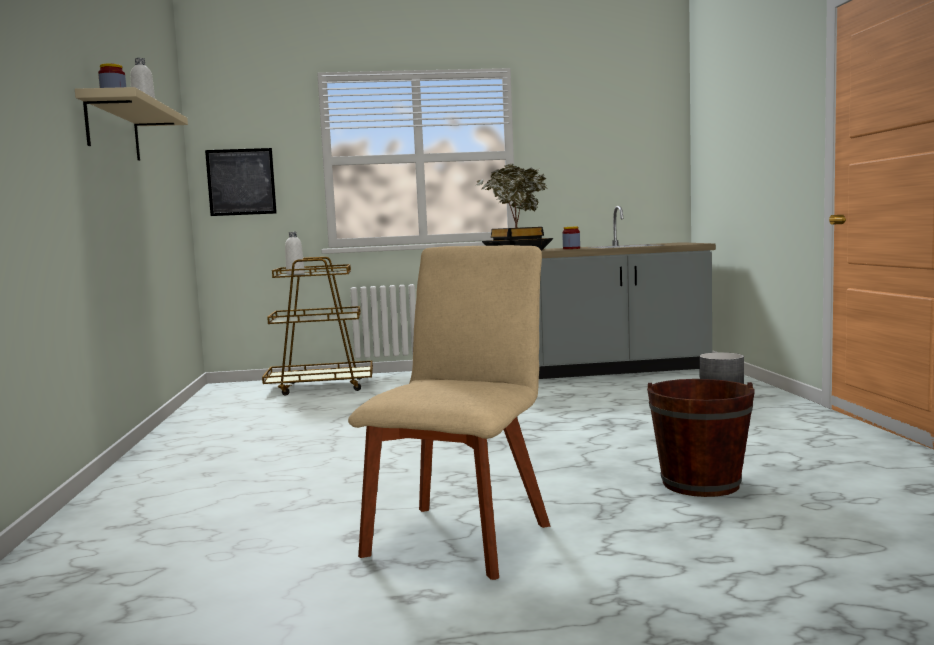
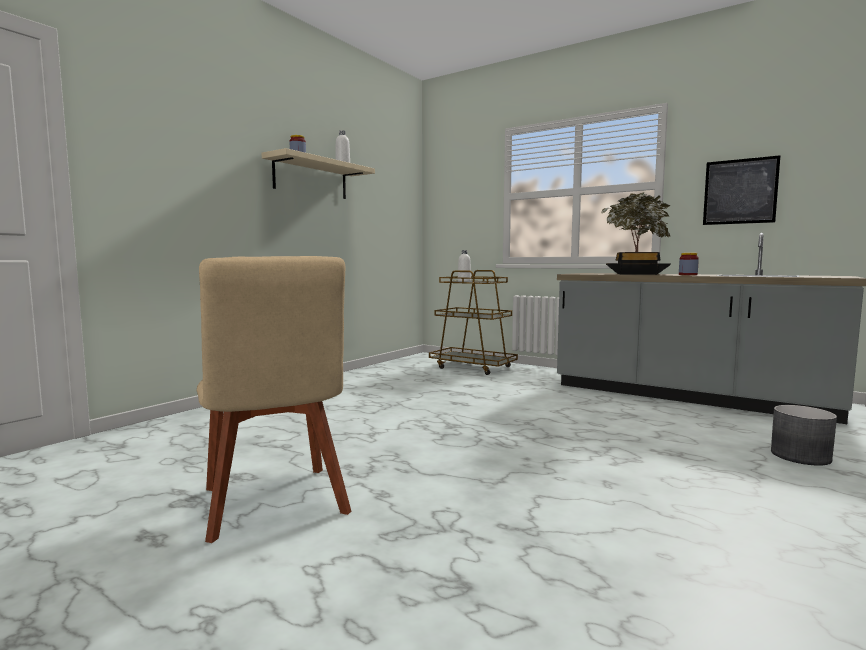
camera: 40 degrees right, 0 degrees up
(241, 182) = (451, 214): picture -> picture (740, 191)
(460, 536) = (275, 505): beige chair -> beige chair turned 90 degrees clockwise
(700, 484) = (540, 544): brown bucket -> none

